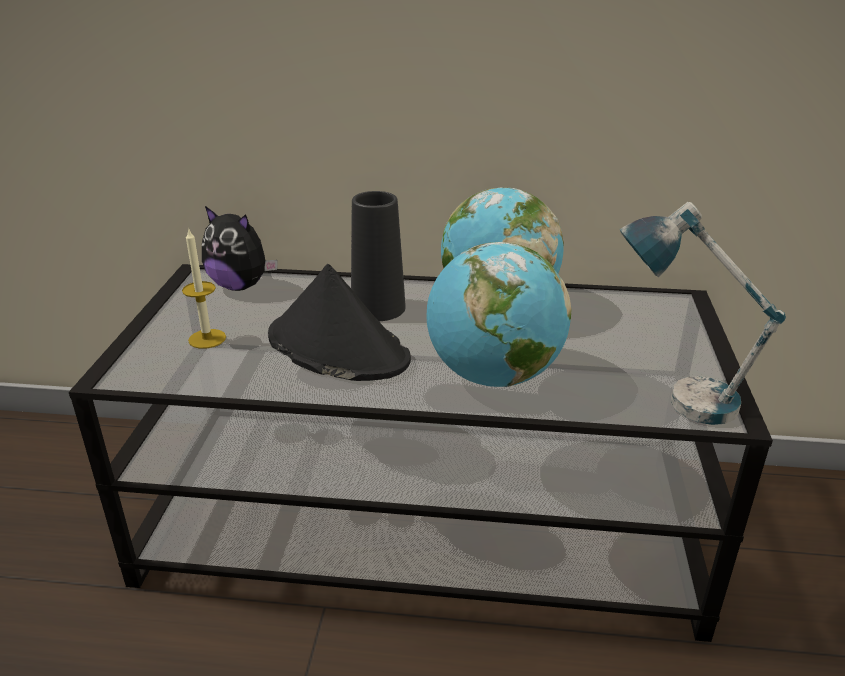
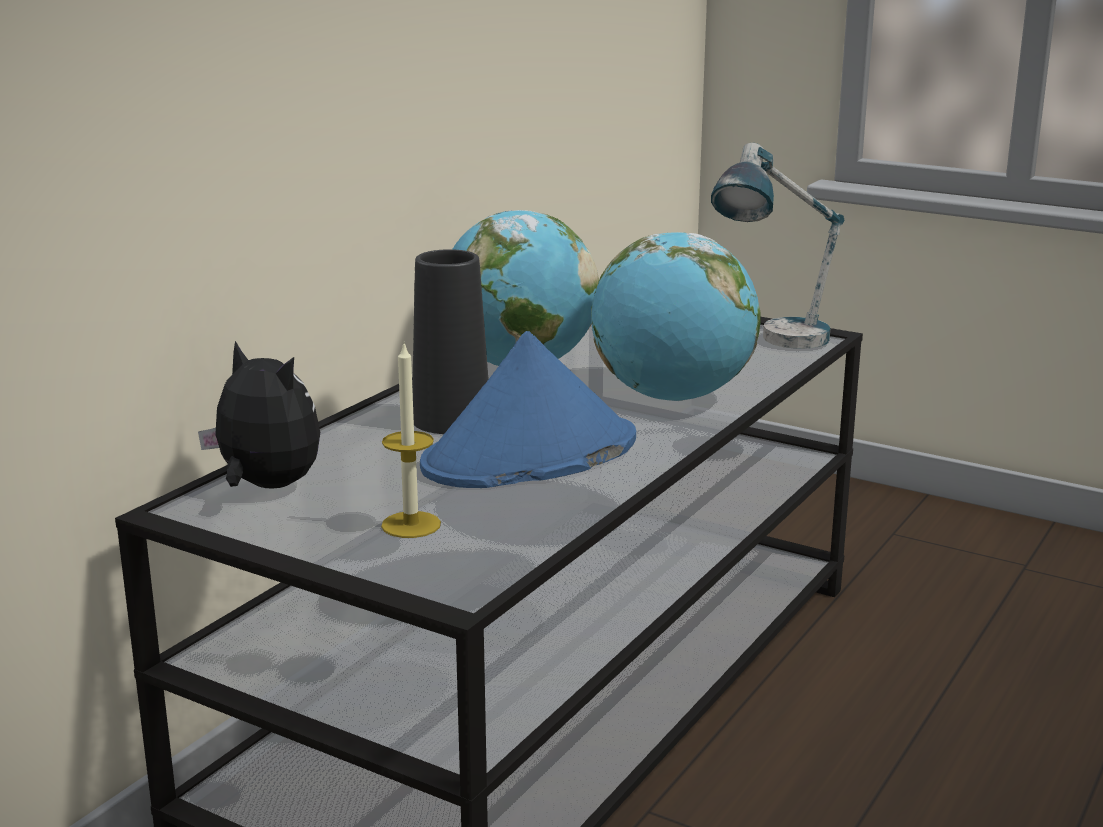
camera: 65 degrees left, 10 degrees down
(240, 286) = (265, 487): plush toy -> plush toy turned 105 degrees counterclockwise
(336, 348) = (529, 455): black hat -> blue hat

